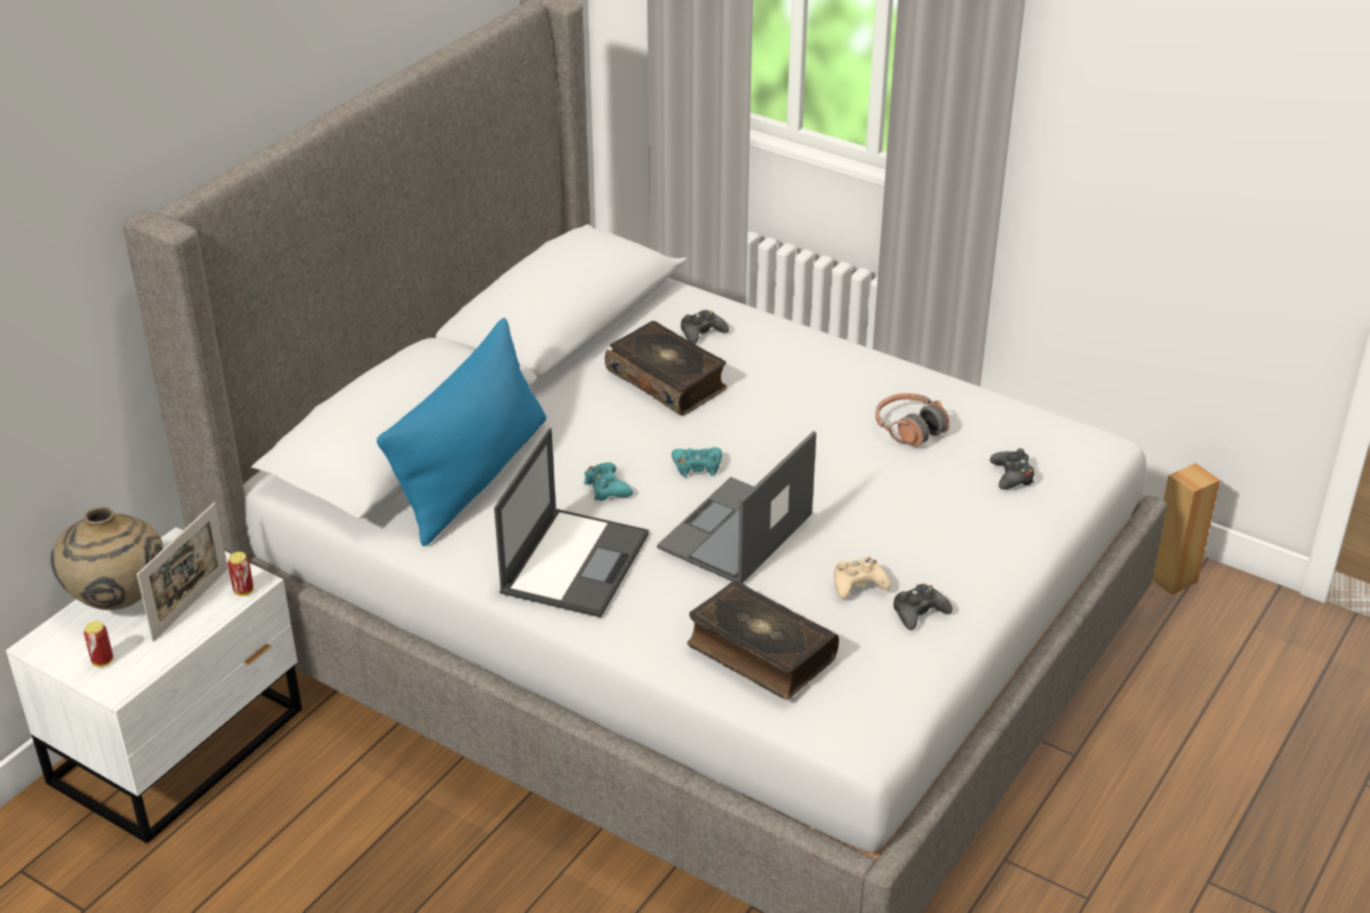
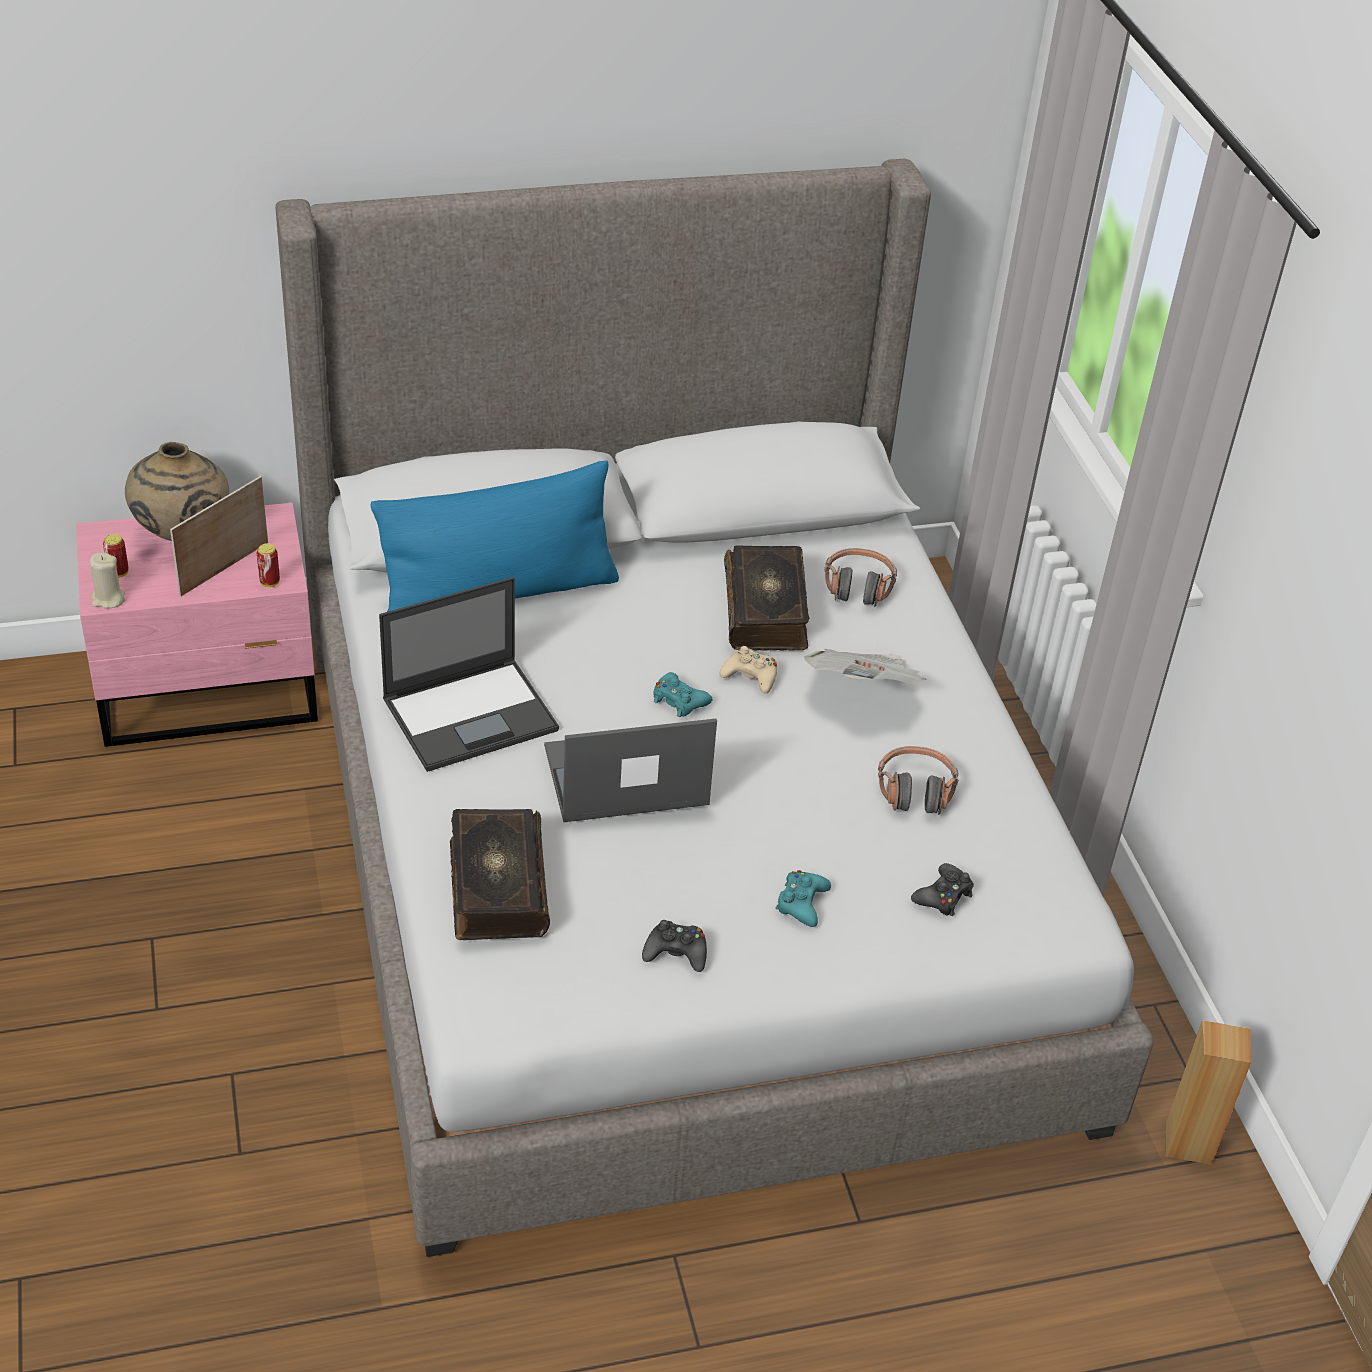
camera: 40 degrees right, 5 degrees up
(123, 684) = (108, 599): none -> beige candle
(183, 746) = (211, 692): white nightstand -> pink nightstand
(191, 604) = (224, 569): picture frame -> picture frame turned 150 degrees clockwise
(606, 488) = (581, 670): turquoise game controller -> turquoise game controller (801, 903)
(702, 333) = (858, 587): black game controller -> headphones
(795, 390) = (863, 690): none -> newspaper
(858, 584) = (657, 891): beige game controller -> beige game controller (750, 676)

